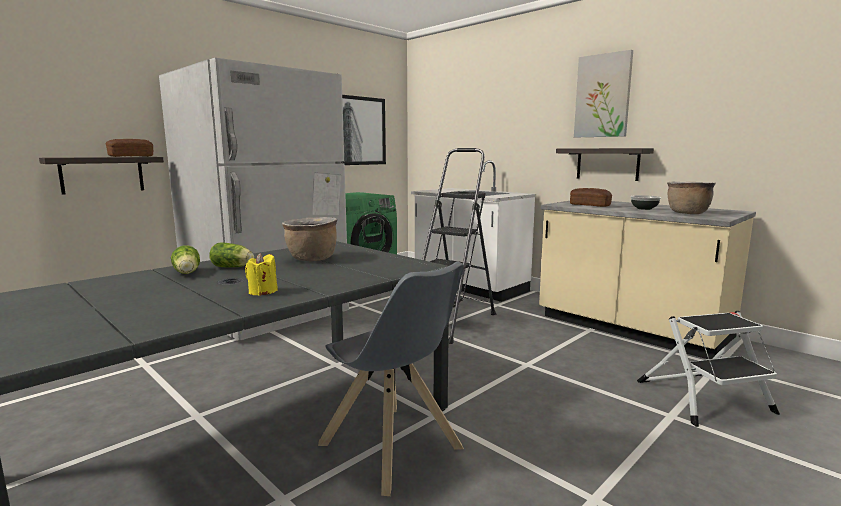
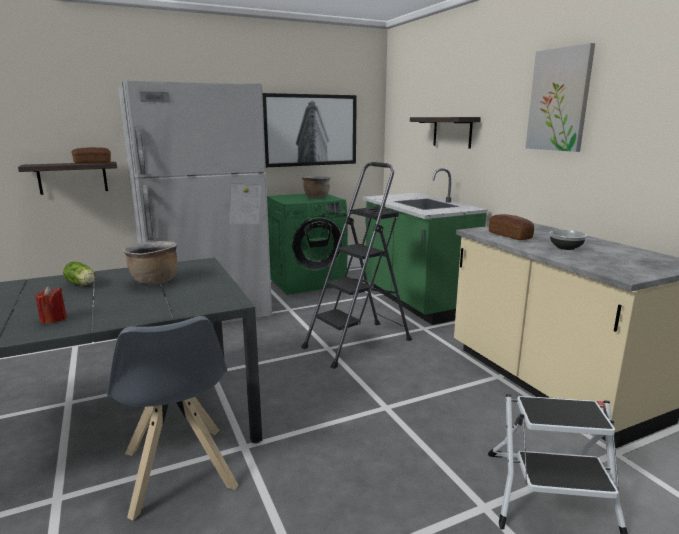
camera: 20 degrees right, 5 degrees up
(187, 273) = (40, 287): lettuce -> none
(262, 292) = (53, 319): yellow candle -> red candle
(469, 287) = (415, 302): white counter -> green counter
(607, 164) = (559, 183): shelf -> shelf (452, 132)
(687, 213) = (603, 262): brown cooking pot -> brown cooking pot (316, 197)

